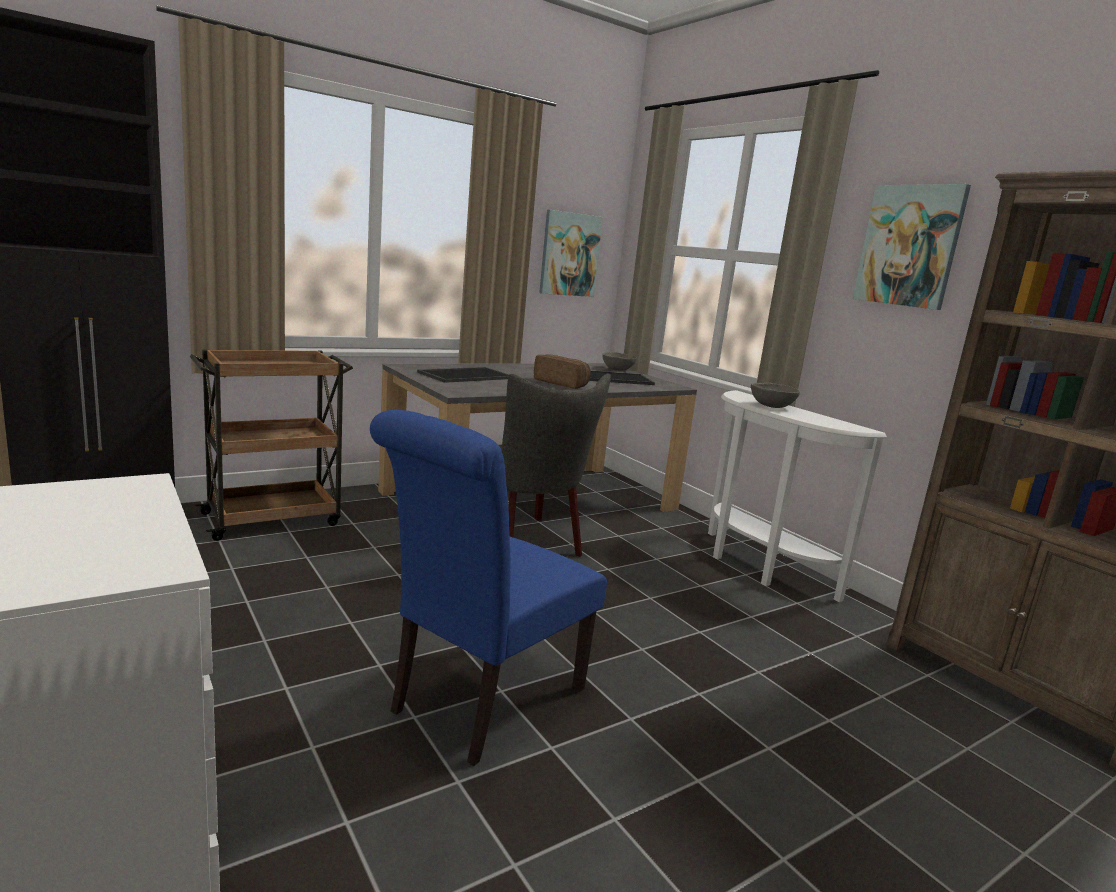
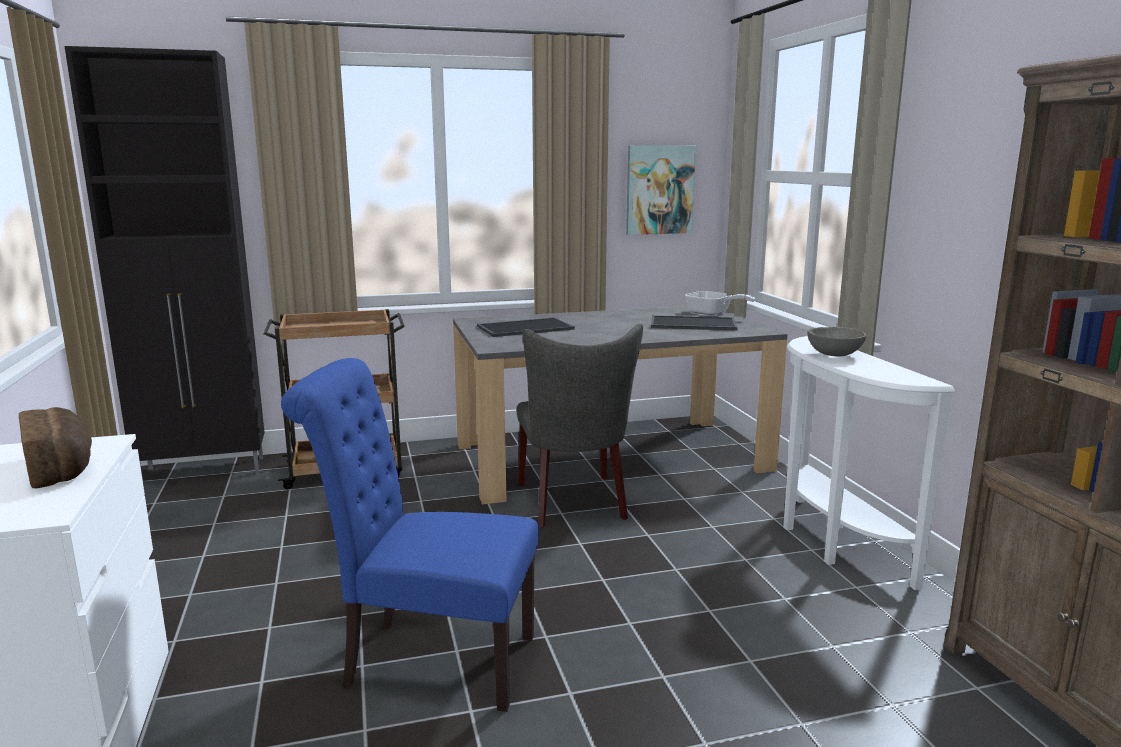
camera: 20 degrees right, 0 degrees up
(480, 704) = (429, 660): blue chair -> blue chair turned 45 degrees clockwise
(562, 383) = (624, 333): bread -> bread (62, 468)
(617, 370) = (712, 313): grey bowl -> frying pan
(909, 246) = (983, 156): picture -> none

